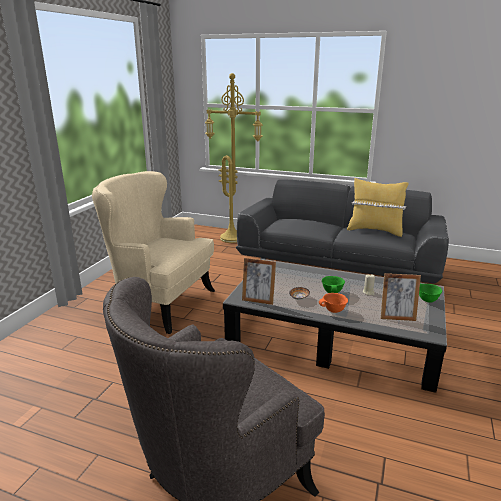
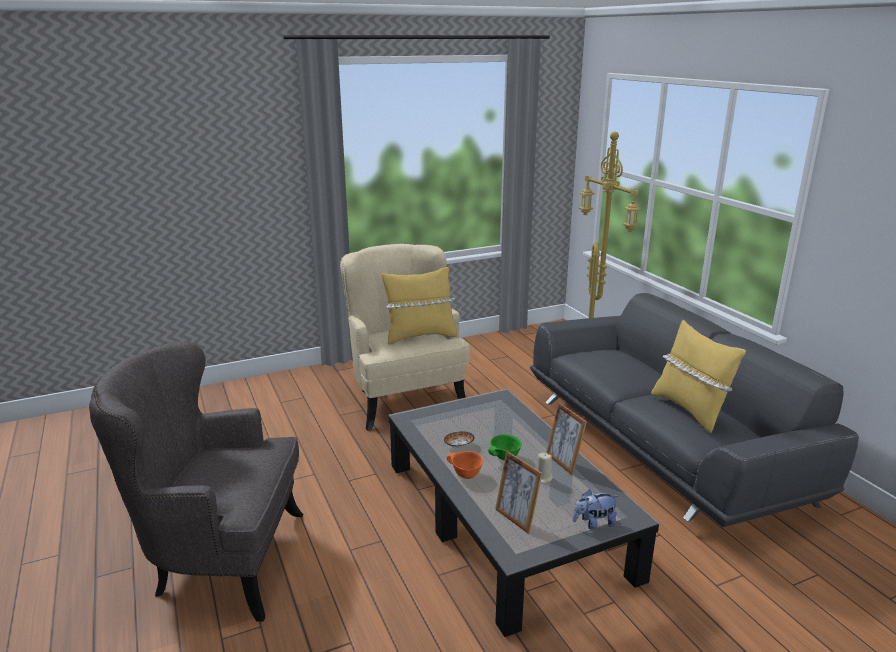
camera: 45 degrees right, 0 degrees up
(175, 244) = (420, 336): none -> yellow pillow
(258, 300) = (420, 428): picture frame -> picture frame (563, 462)
(426, 300) = (594, 523): green bowl -> plush toy

